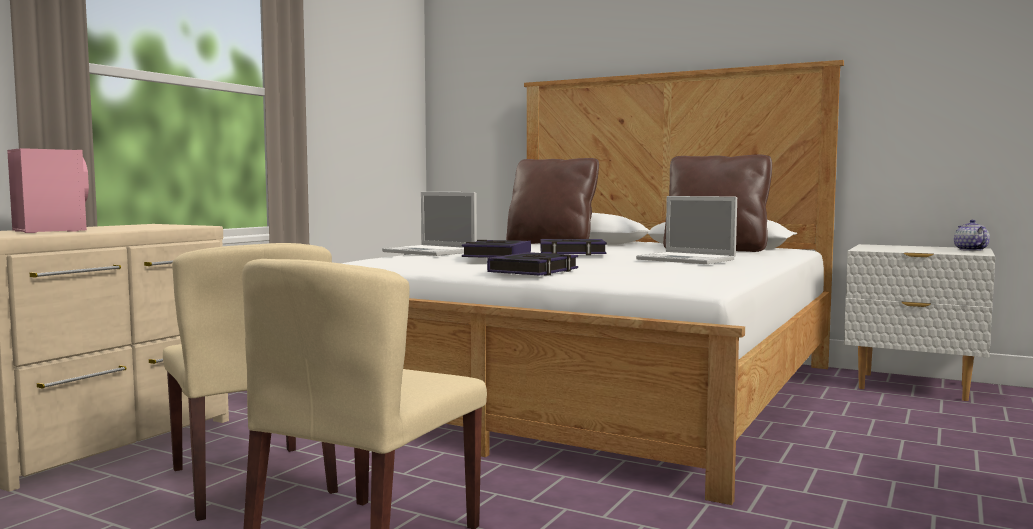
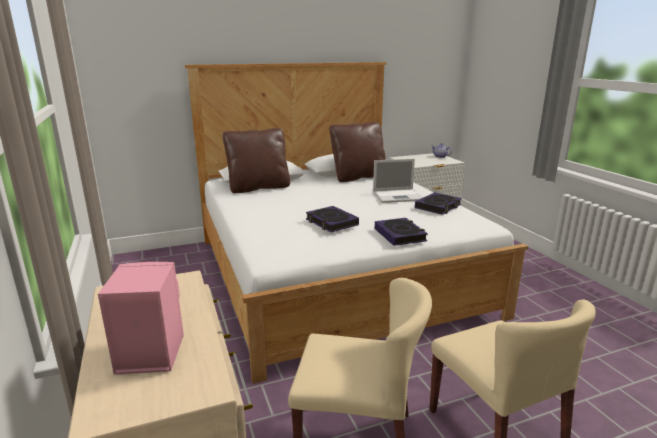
camera: 50 degrees left, 15 degrees up
(431, 252) = (280, 229): laptop -> none
(572, 252) = (337, 204): book -> book (438, 207)

